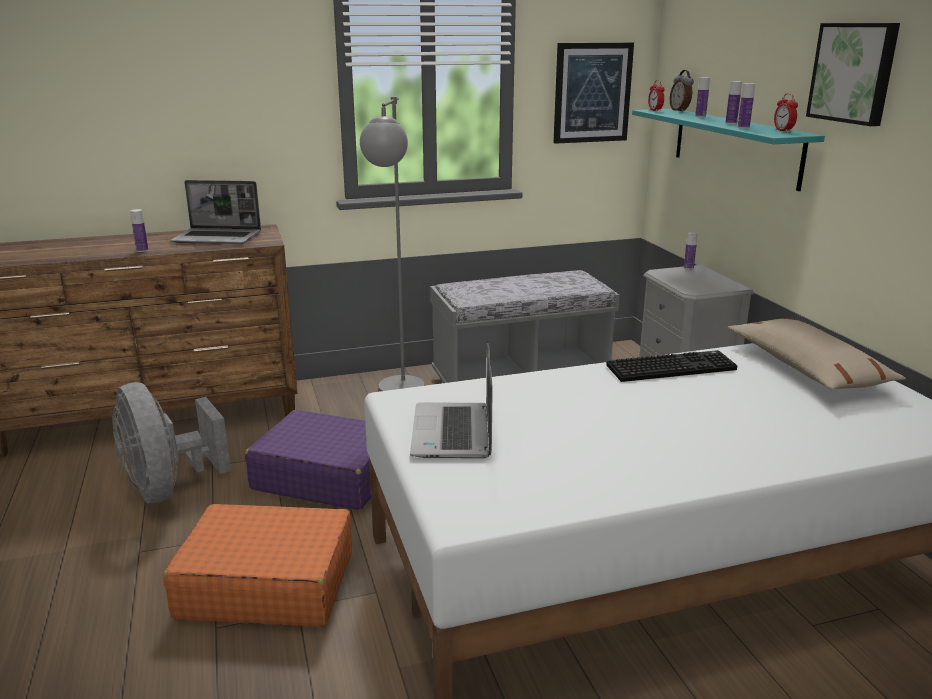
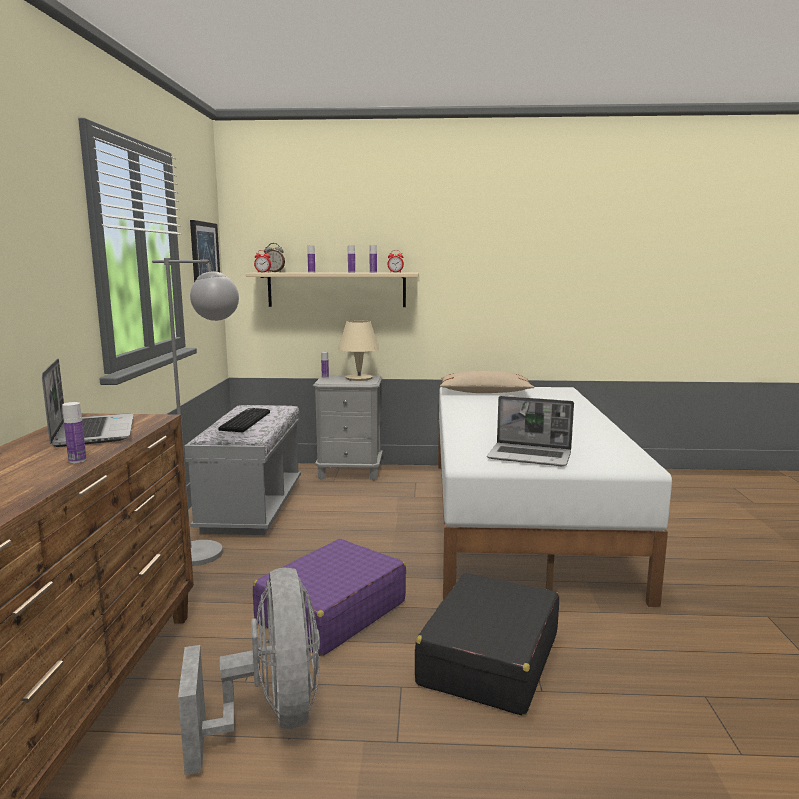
camera: 70 degrees left, 10 degrees down
(168, 488) = (270, 717): grey fan -> grey fan turned 90 degrees counterclockwise
(218, 238) = (93, 431): laptop -> laptop turned 45 degrees counterclockwise
(266, 584) = (489, 659): orange suitcase -> black suitcase
(671, 367) = (464, 408): keyboard -> keyboard (244, 421)
(711, 282) = (359, 378): none -> beige table lamp
(735, 146) = (336, 289): turquoise shelf -> beige shelf
(854, 73) = (433, 236): picture -> none

